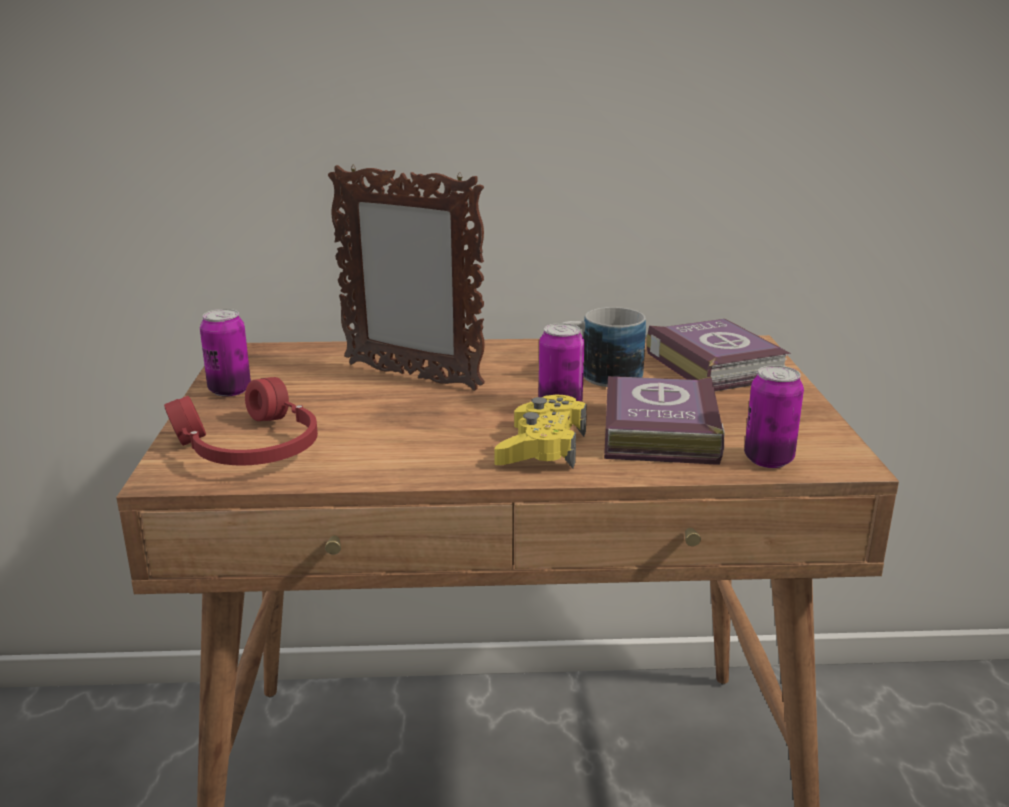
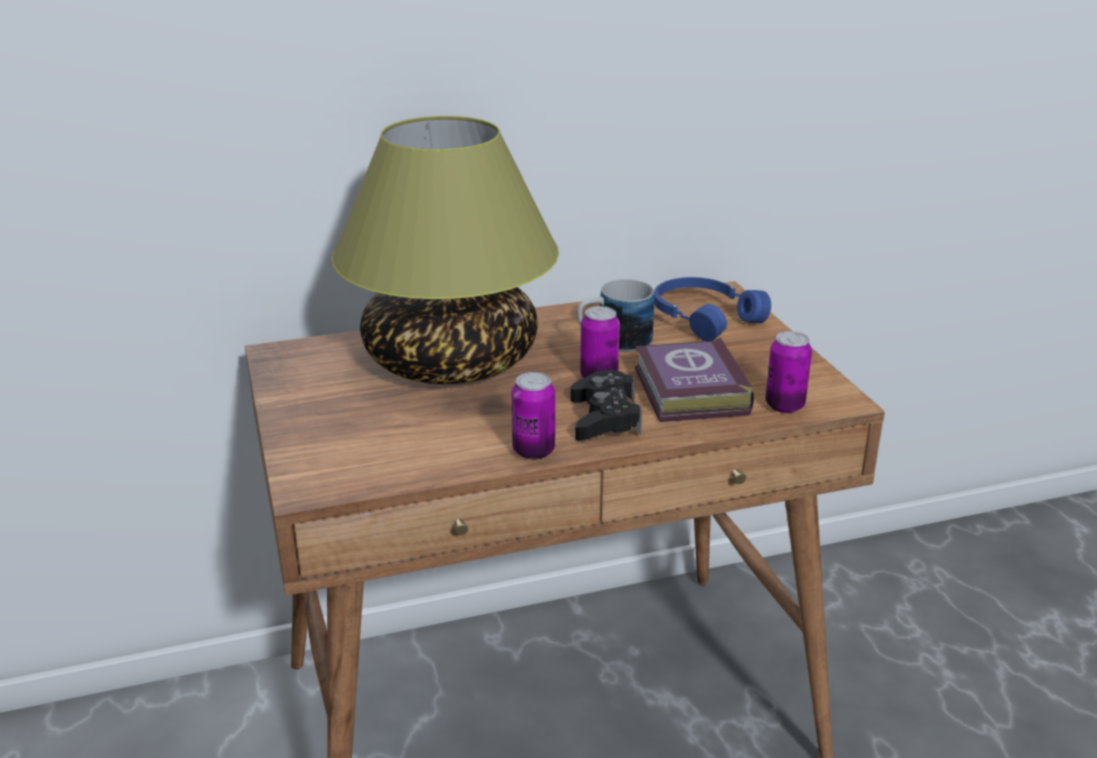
camera: 15 degrees left, 5 degrees up
(230, 390) = (296, 396): can -> can (533, 451)
(248, 449) = (358, 454): red headphones -> none
(411, 376) = (452, 361): picture frame -> table lamp
(542, 447) = (604, 418): yellow game controller -> black game controller
(715, 364) = (704, 317): book -> blue headphones

